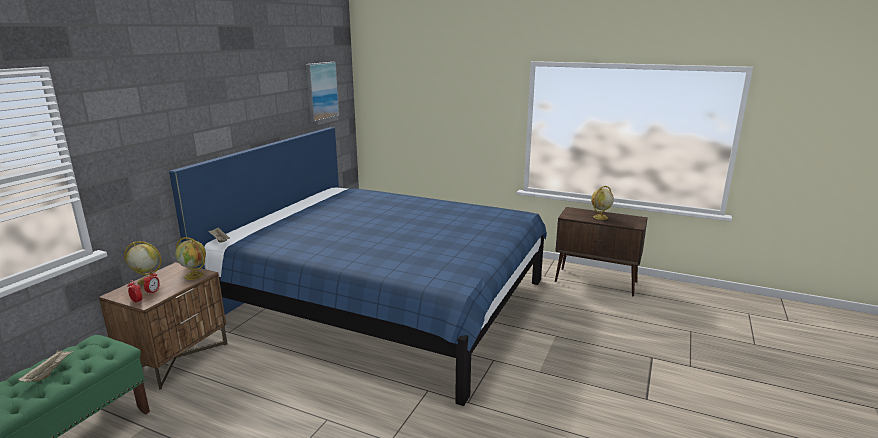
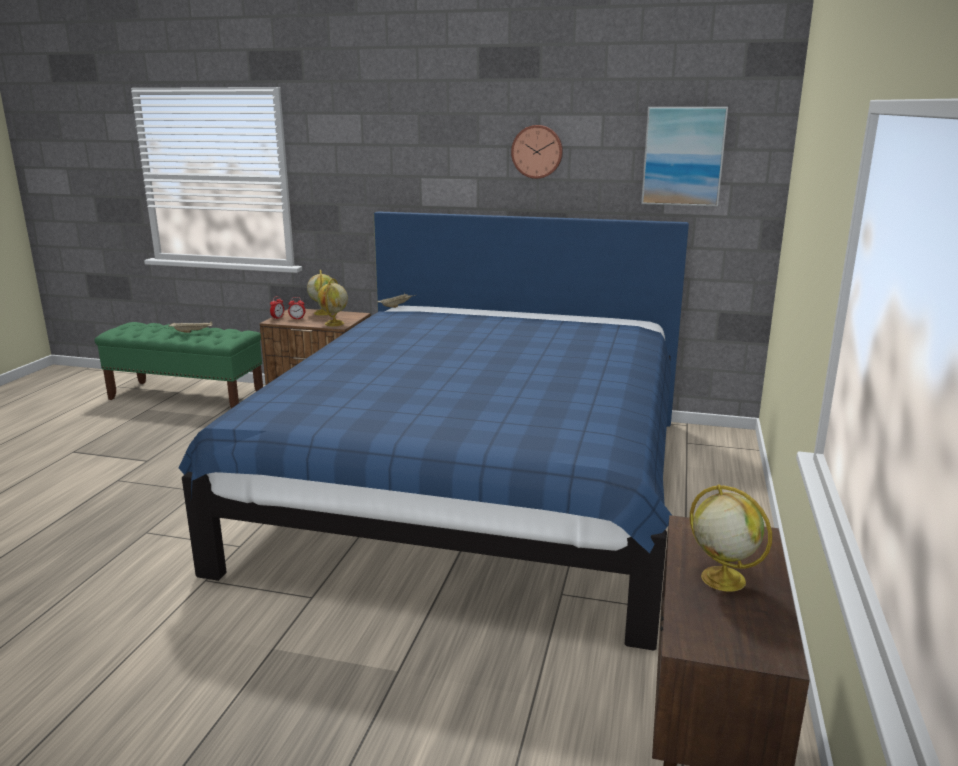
camera: 80 degrees right, 0 degrees up
(262, 99) = (537, 151): none -> wall clock

